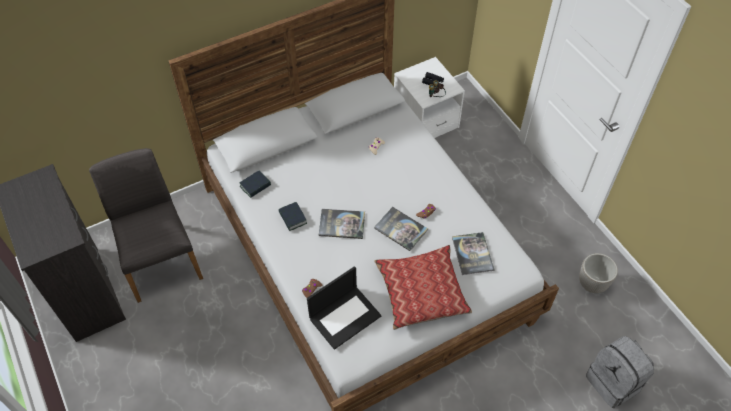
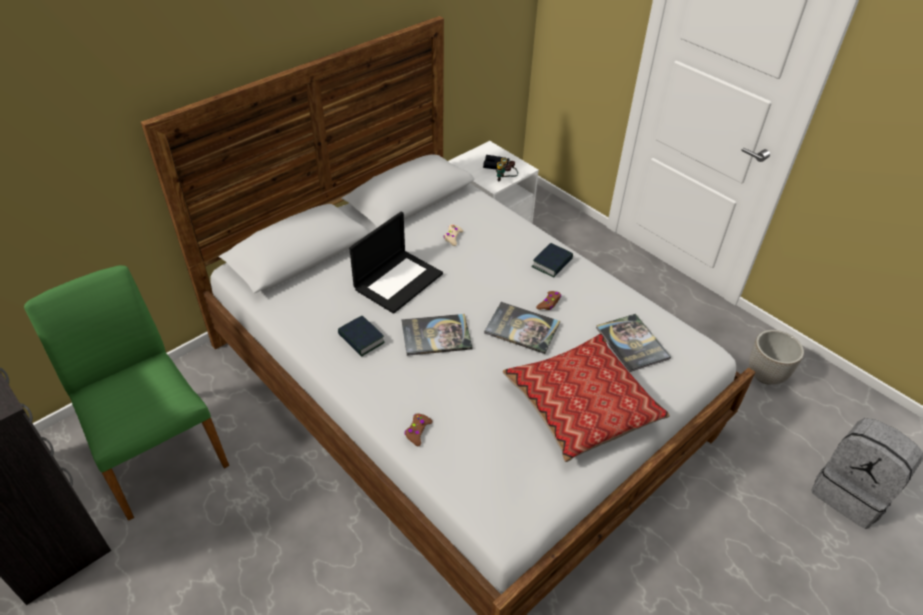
camera: 15 degrees left, 10 degrees down
(160, 260) = (157, 451): grey chair -> green chair
(255, 186) = (294, 307): book -> book (552, 263)
(345, 316) = (482, 459): laptop -> laptop (398, 280)

